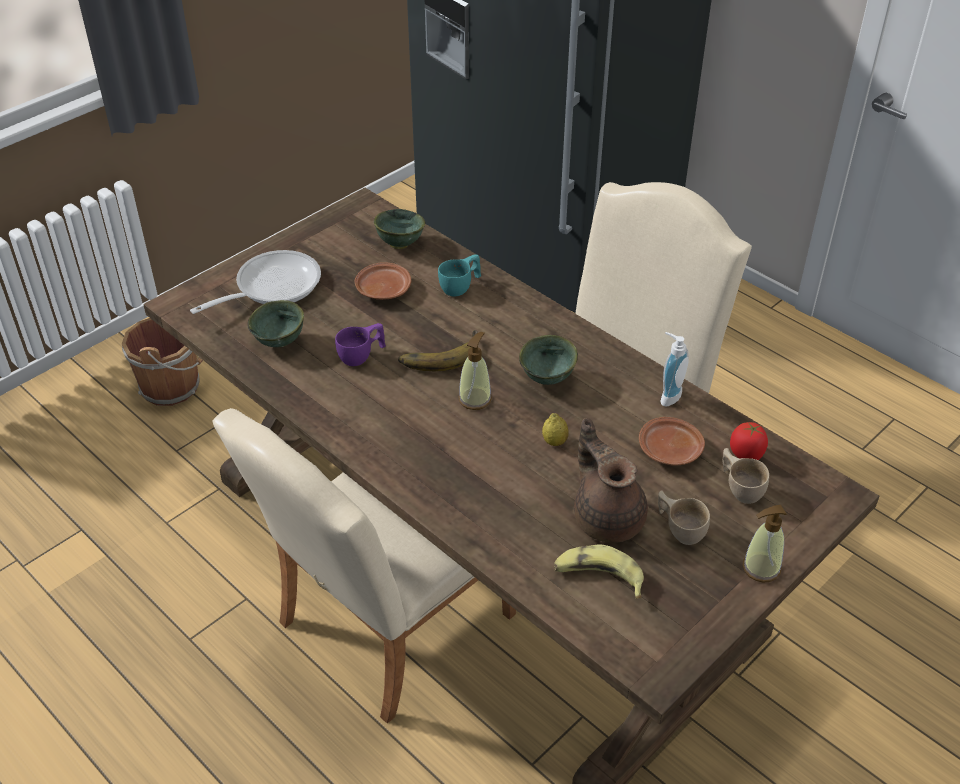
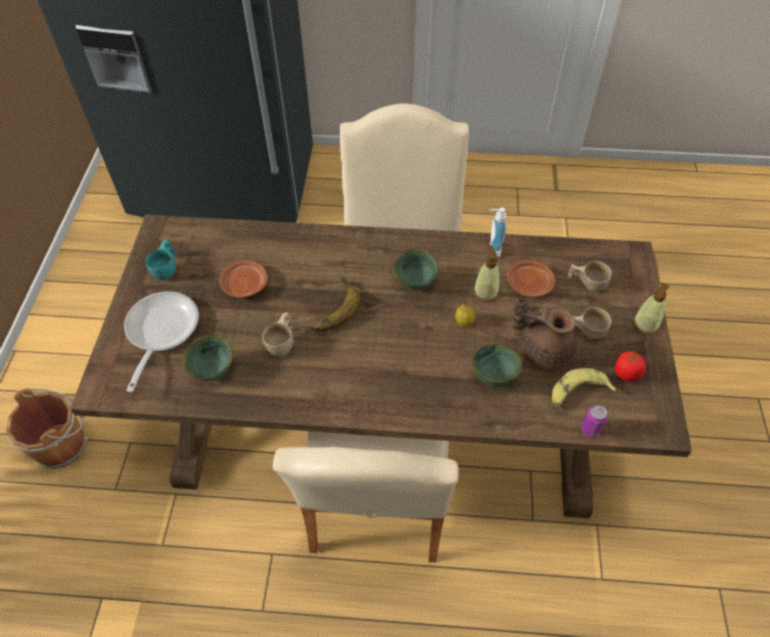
camera: 40 degrees left, 10 degrees up
(362, 356) = (283, 343): purple cup -> beige cup
(399, 244) = (218, 244): green bowl -> green bowl (493, 378)
(461, 287) = (294, 251): turquoise cup -> turquoise cup (167, 268)
(475, 399) = (388, 325): soap dispenser -> soap dispenser (485, 292)
(570, 617) = (590, 429): none -> can
(746, 454) = (568, 260): tomato -> tomato (626, 374)

